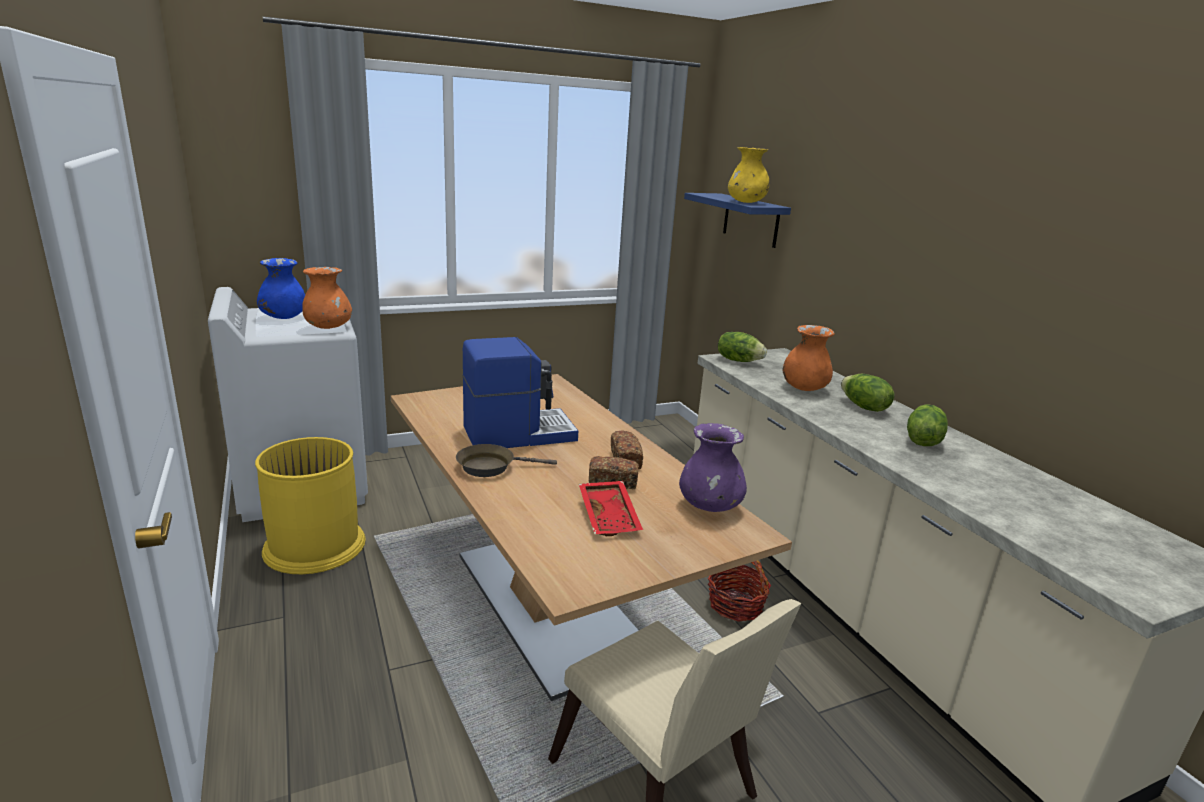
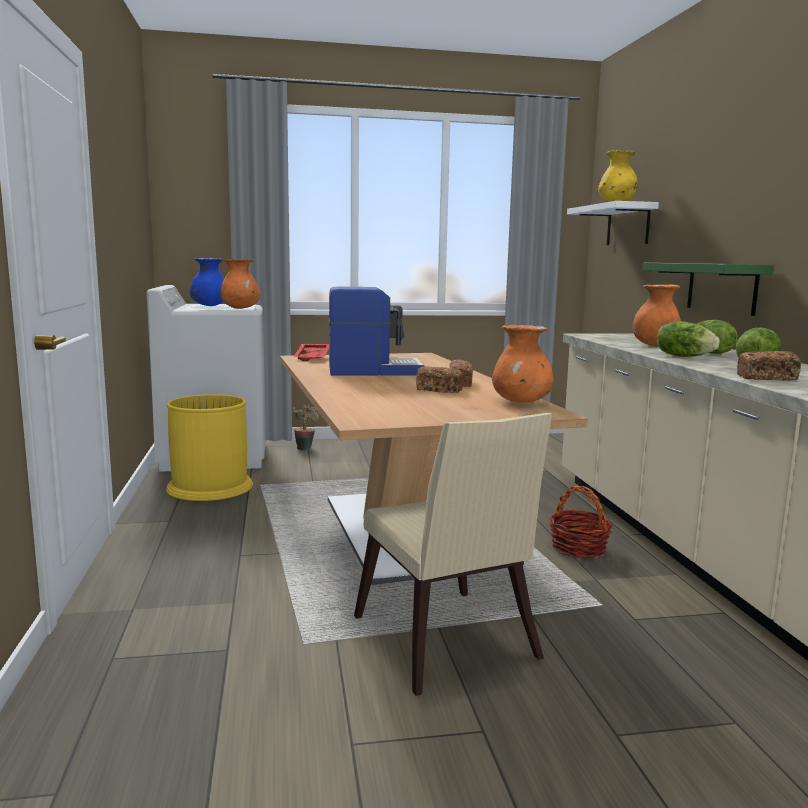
camera: 15 degrees right, 10 degrees down
(405, 462) = (305, 448): none -> potted plant
(490, 467) = (338, 381): brown frying pan -> none
(610, 516) = (424, 401): red tray -> red tray (313, 358)
(710, 506) = (521, 402): purple vase -> orange vase
(738, 360) = (601, 335): lettuce -> lettuce (684, 356)
(751, 220) = (628, 225): blue shelf -> white shelf
(863, 322) = (721, 287): none -> green shelf
(952, 483) = (766, 378): none -> bread

